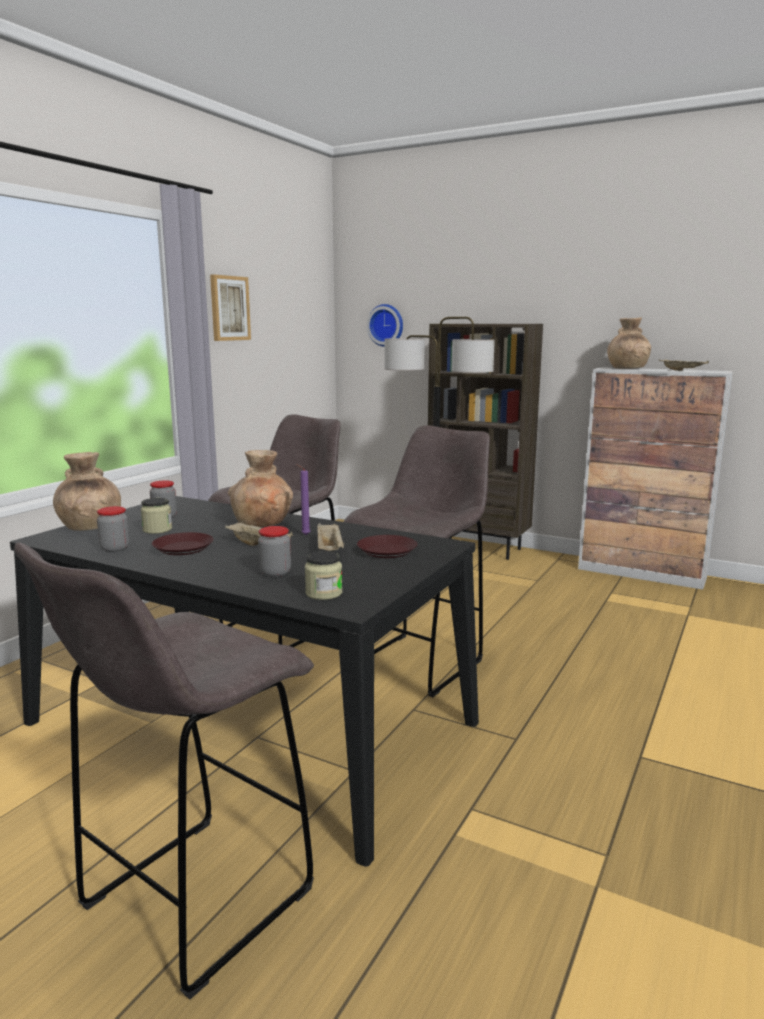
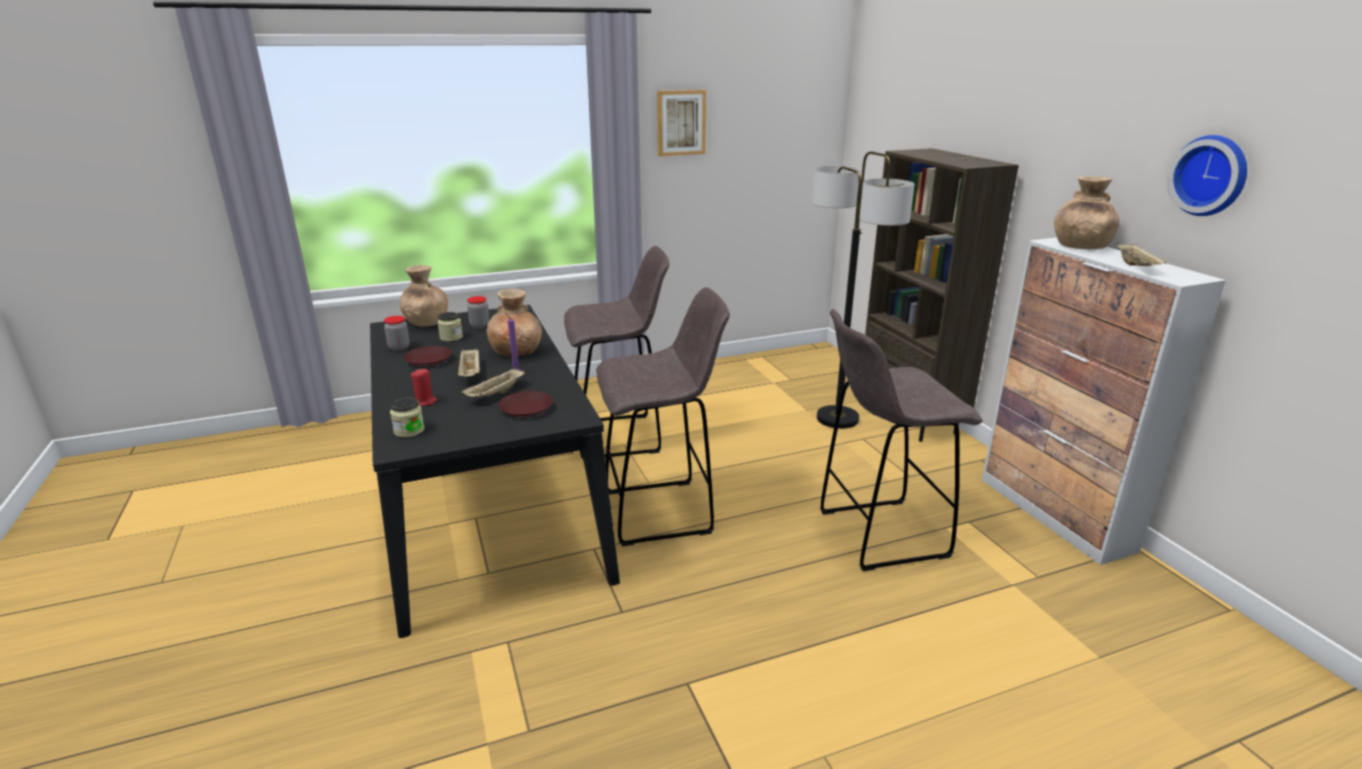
camera: 40 degrees right, 10 degrees up
(192, 902) = (306, 601): grey stool -> grey stool (878, 534)
(275, 573) = (425, 402): jar -> red candle
(386, 325) = (883, 140): wall clock -> wall clock (1211, 175)

